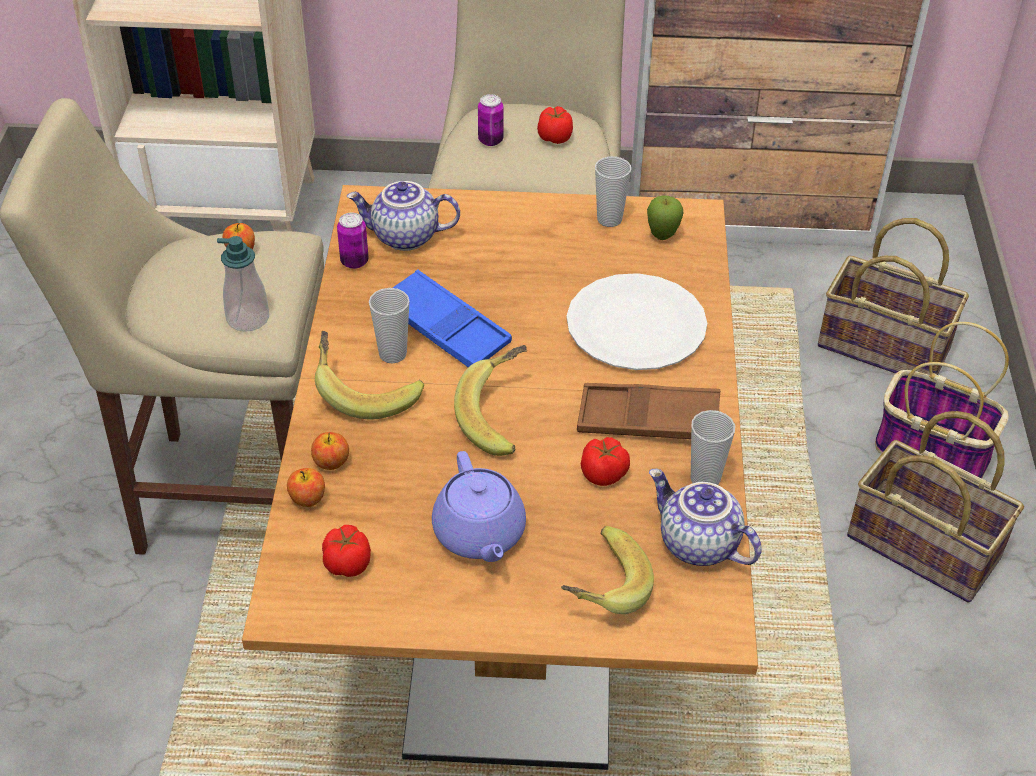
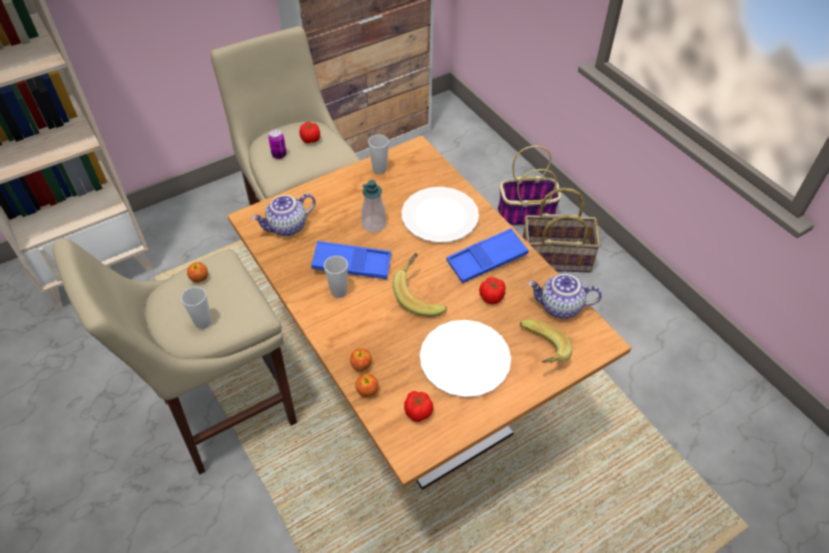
camera: 35 degrees left, 5 degrees up
(248, 318) = (239, 313): soap dispenser -> soap dispenser (374, 224)
(354, 261) = (273, 253): can -> none
(366, 391) = (343, 318): banana -> none
(479, 534) = (465, 359): purple teapot -> white plate
(648, 420) = (486, 260): brown tray -> blue tray
(662, 237) = (412, 166): apple -> none
(705, 478) = (535, 274): cup -> cup (203, 322)
(885, 346) = (471, 175): basket -> none

